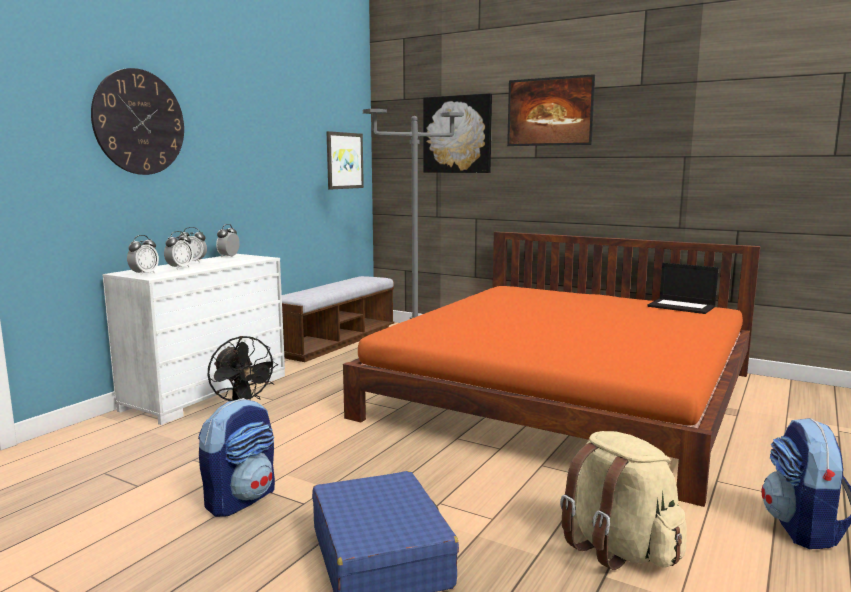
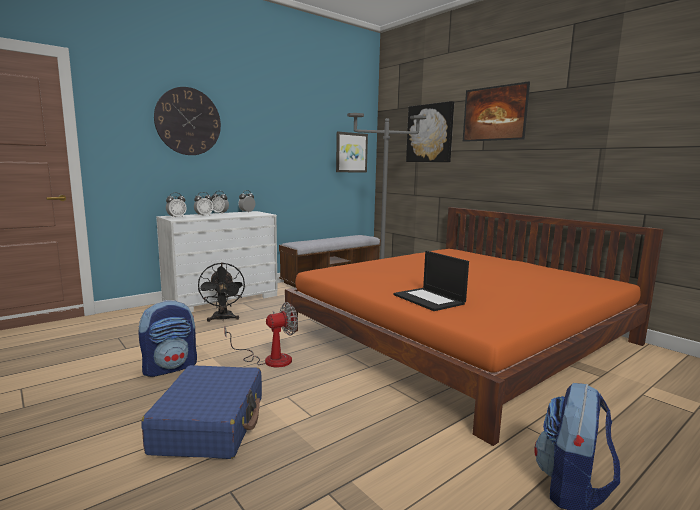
camera: 20 degrees right, 0 degrees up
(367, 462) = (269, 359): none -> fan
(619, 548) = (384, 462): beige backpack -> none
(682, 306) = (581, 276): laptop -> laptop (430, 299)

